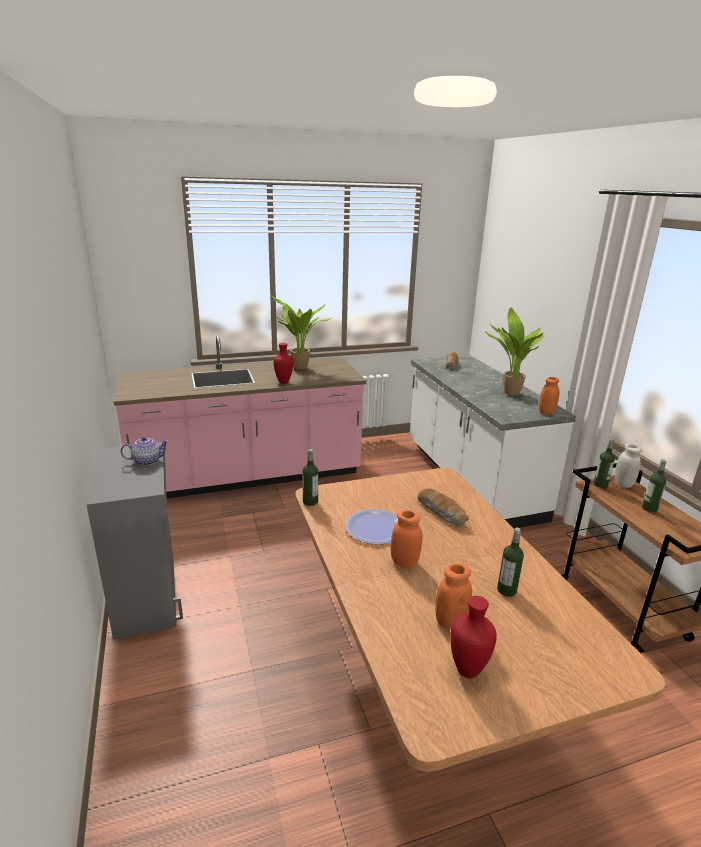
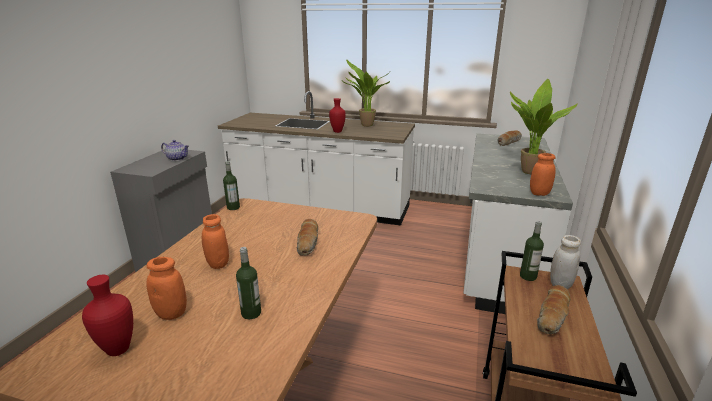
camera: 35 degrees right, 0 degrees up
(248, 476) = (320, 207): pink counter -> white counter
(375, 528) = (242, 236): plate -> none
(649, 508) = (553, 316): bottle -> bread

